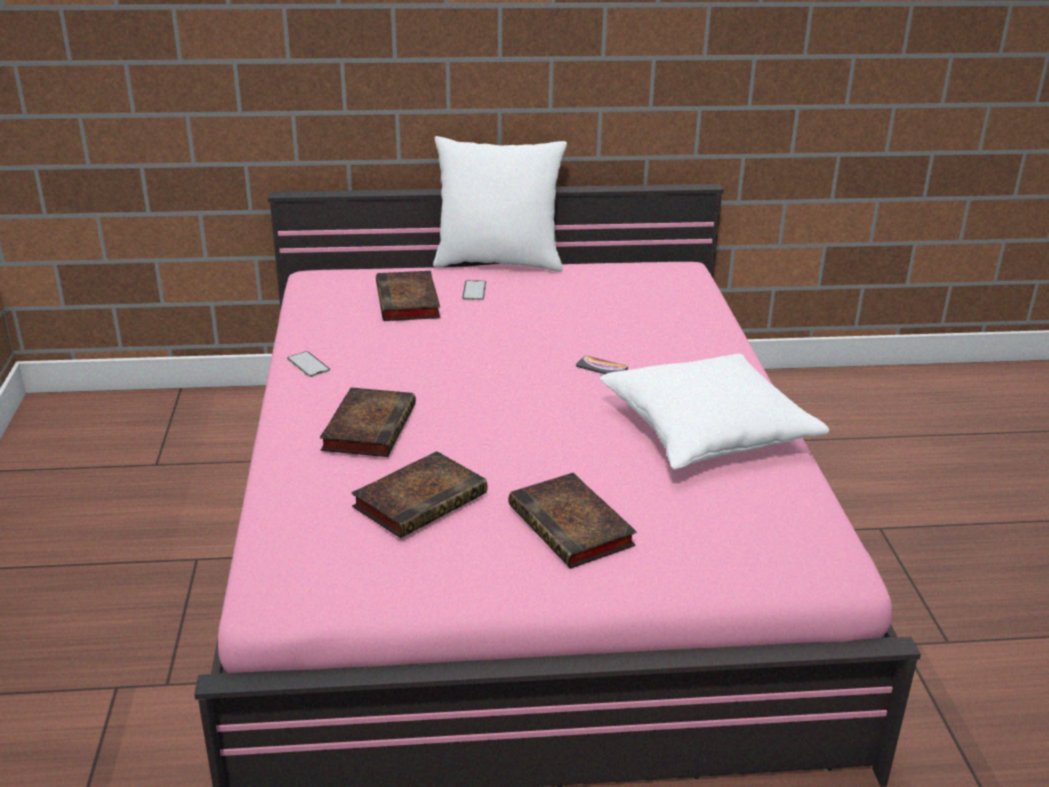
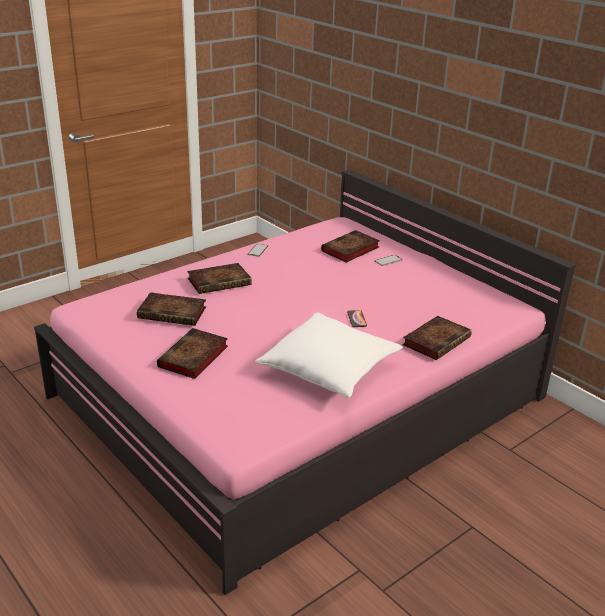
camera: 55 degrees right, 0 degrees up
(498, 262) = (432, 256): white pillow -> none
(707, 339) = (437, 340): none -> book

